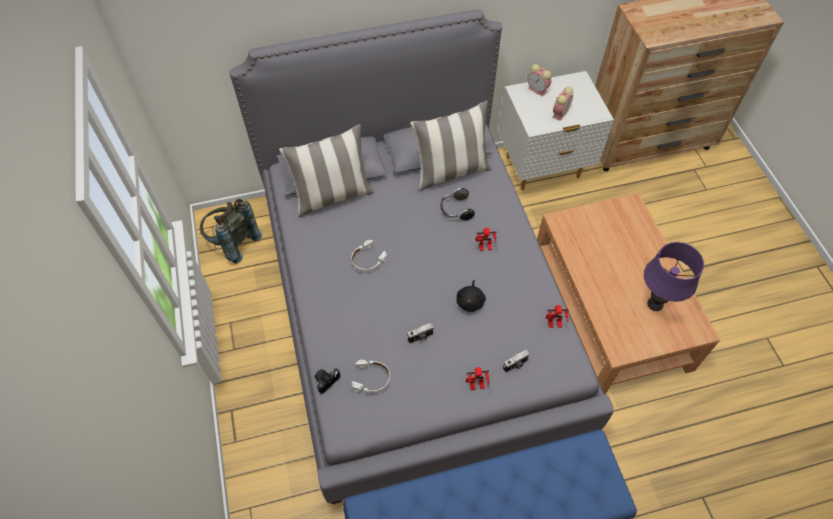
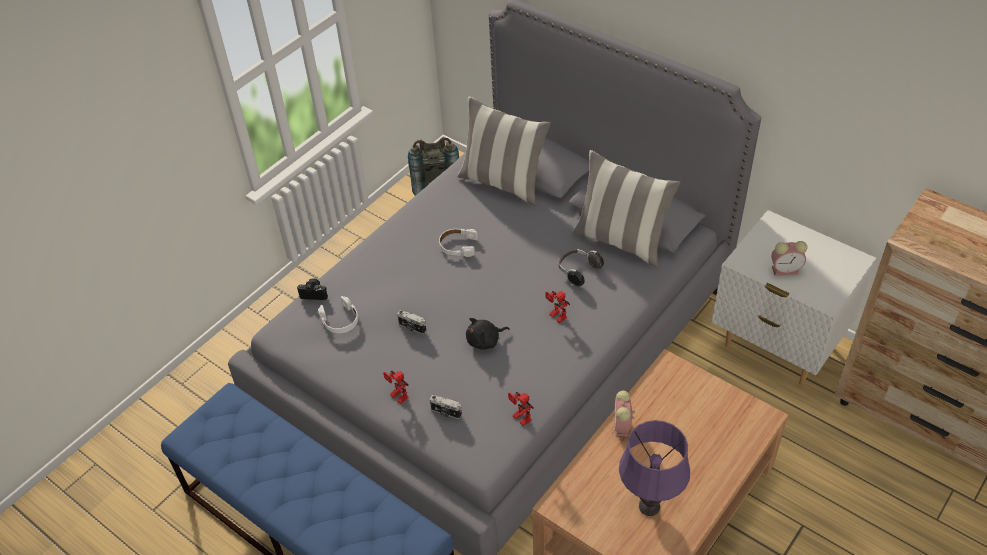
camera: 55 degrees right, 10 degrees down
(538, 90) = (795, 236): alarm clock -> alarm clock (622, 427)

